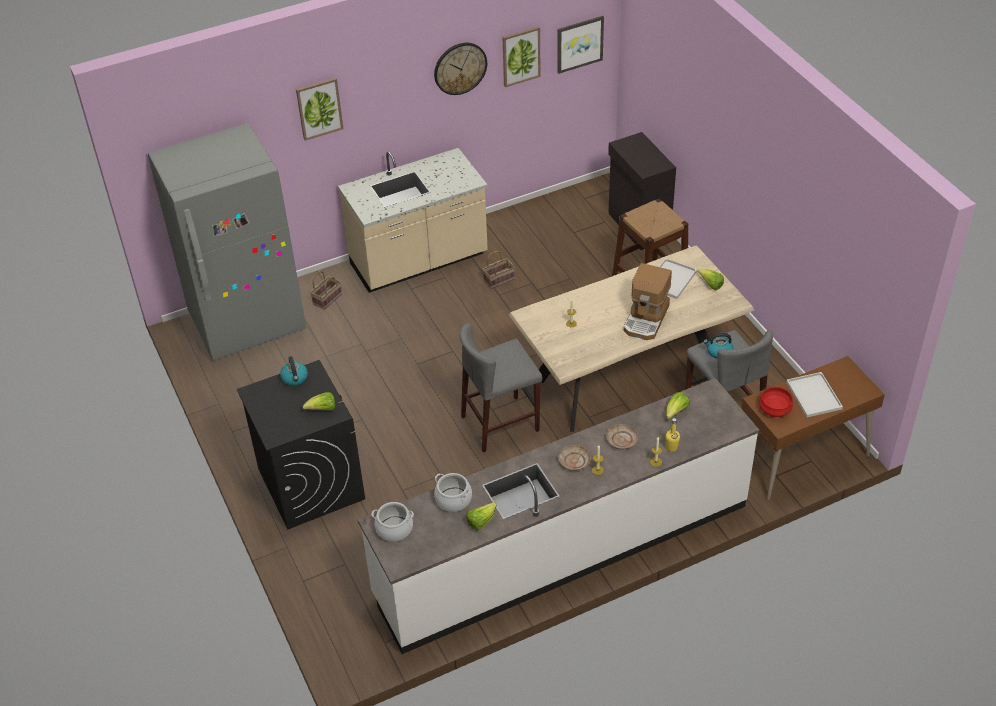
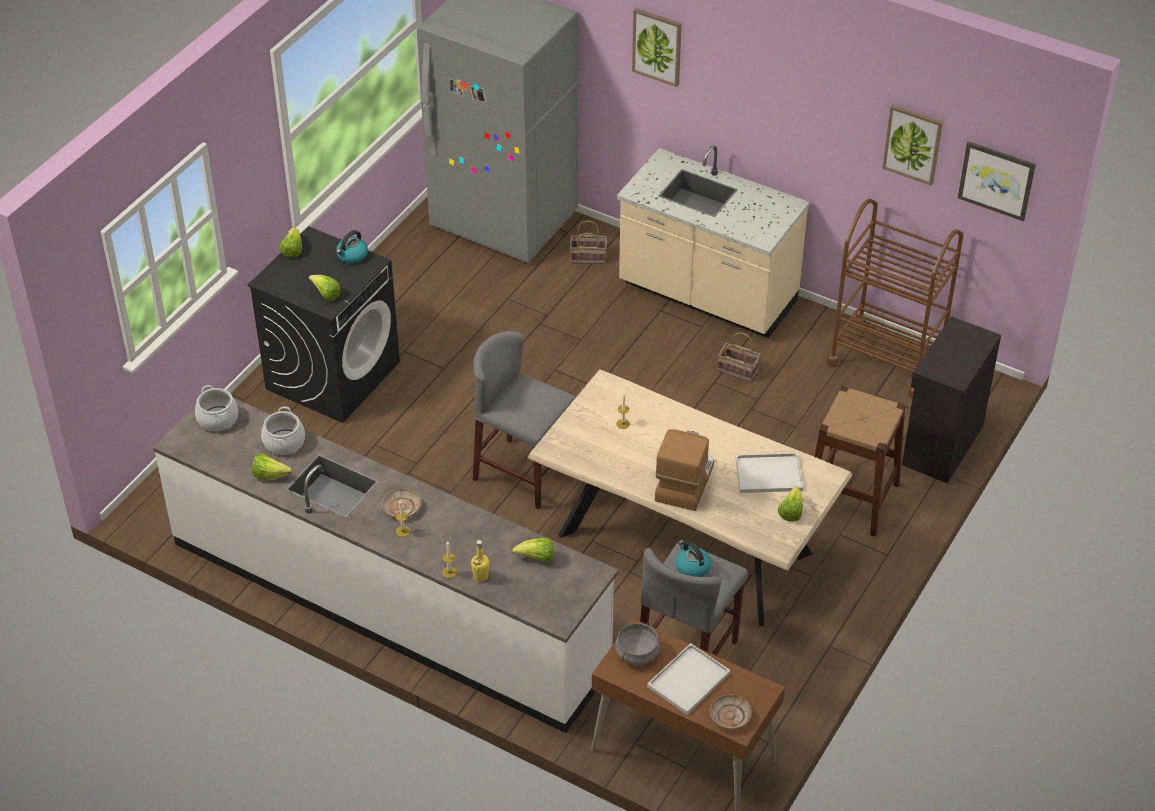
camera: 55 degrees right, 0 degrees up
(255, 408) = (292, 250): none -> lettuce
(460, 68) = (831, 108): wall clock -> none
(548, 213) = (886, 359): none -> brown cart
(621, 440) = (460, 532): beige plate -> beige plate (730, 716)
(647, 319) = (683, 481): coffee machine -> coffee machine turned 120 degrees clockwise
(774, 409) = (637, 652): red cooking pot -> grey cooking pot

